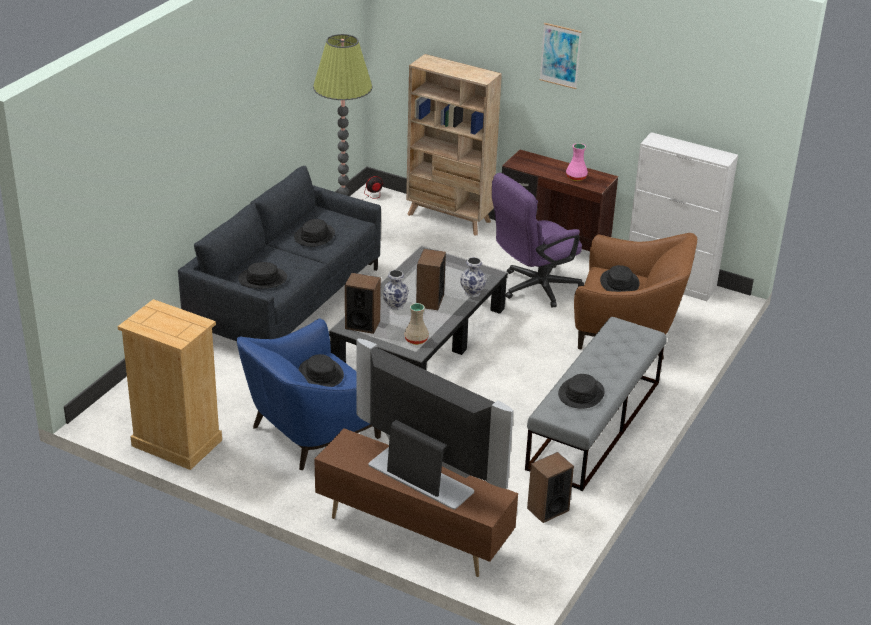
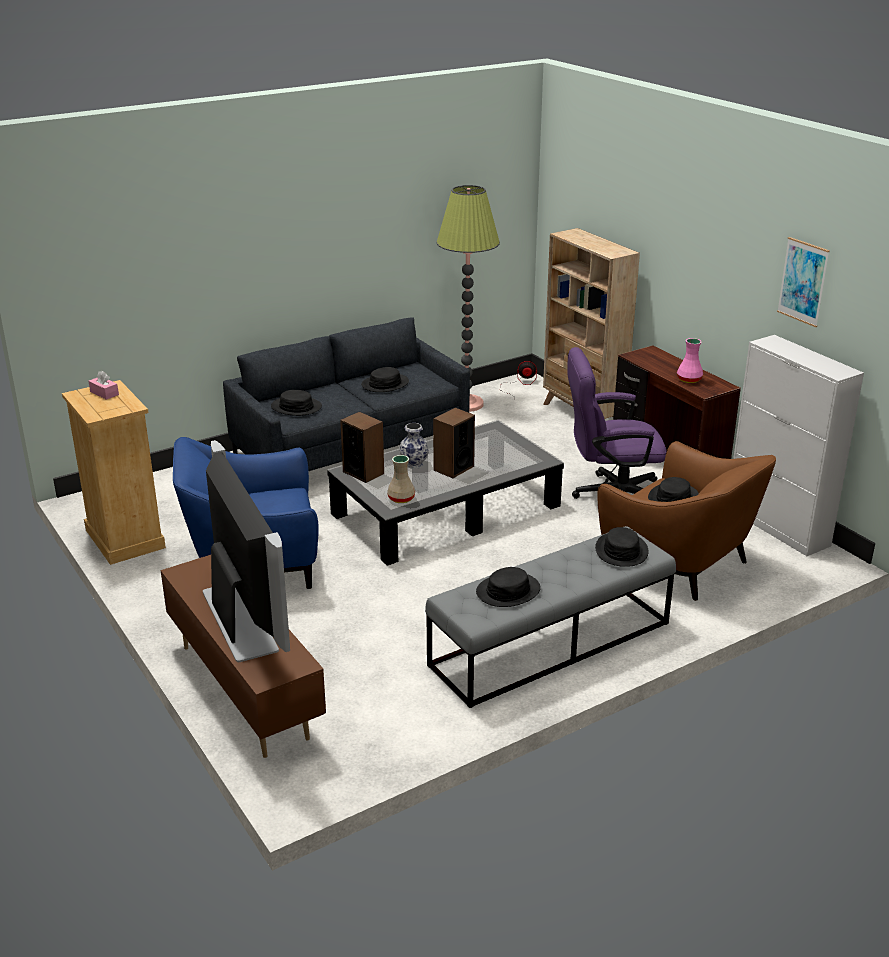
camera: 30 degrees right, 5 degrees down
(157, 316) = (104, 393): none -> pink tissue box
(320, 374) = (266, 501): black hat -> black hat (621, 551)
(472, 292) = (506, 471): vase -> none
(547, 509) = (411, 714): speaker -> none
(560, 55) = (695, 234): picture -> picture (803, 281)

